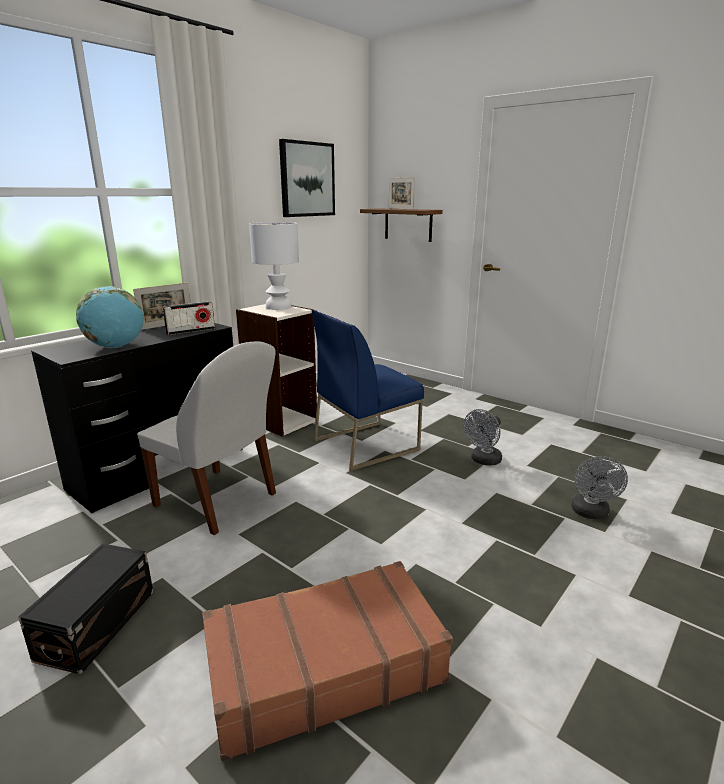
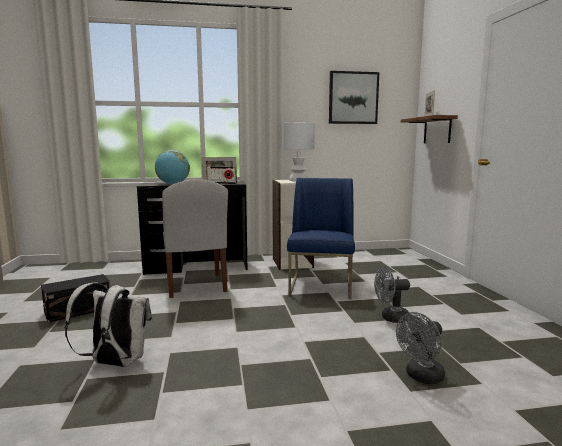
camera: 40 degrees right, 10 degrees down
(323, 667) = (115, 363): brown suitcase -> white backpack
(366, 444) = (321, 286): blue chair -> blue chair turned 90 degrees clockwise

